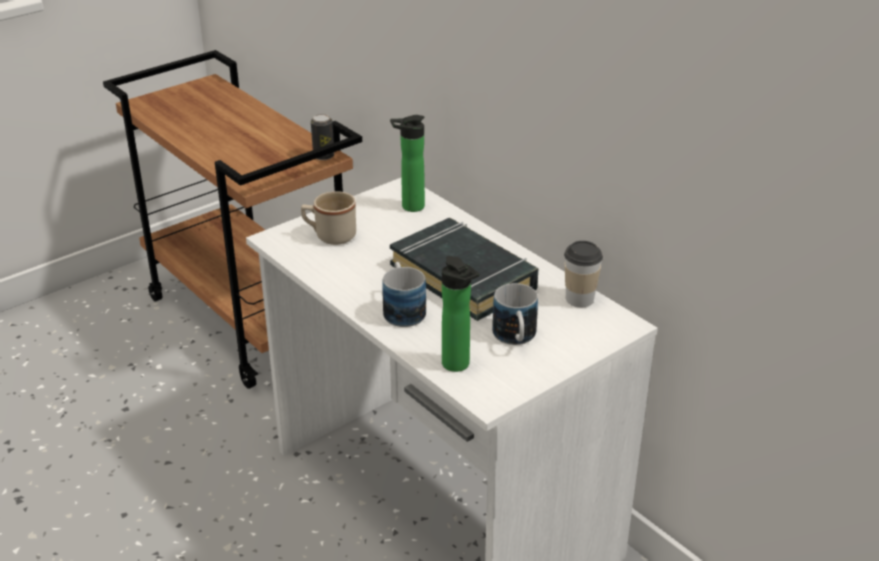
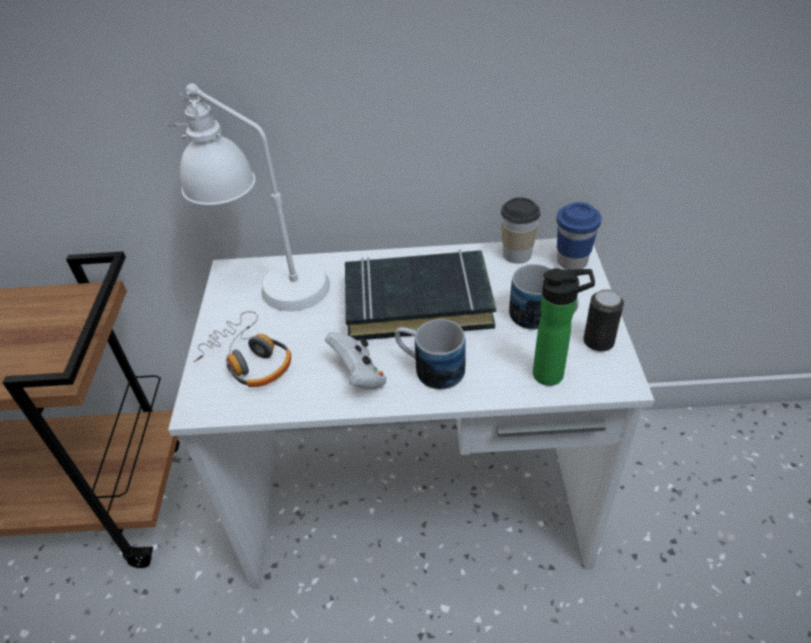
camera: 50 degrees left, 10 degrees up
(323, 156) = (90, 297): can -> can (598, 342)
(330, 236) = (249, 360): beige mug -> headphones
(363, 284) = (359, 376): none -> white game controller
(409, 207) = (268, 282): bottle -> white table lamp
(606, 329) = (572, 261): none -> blue cup

